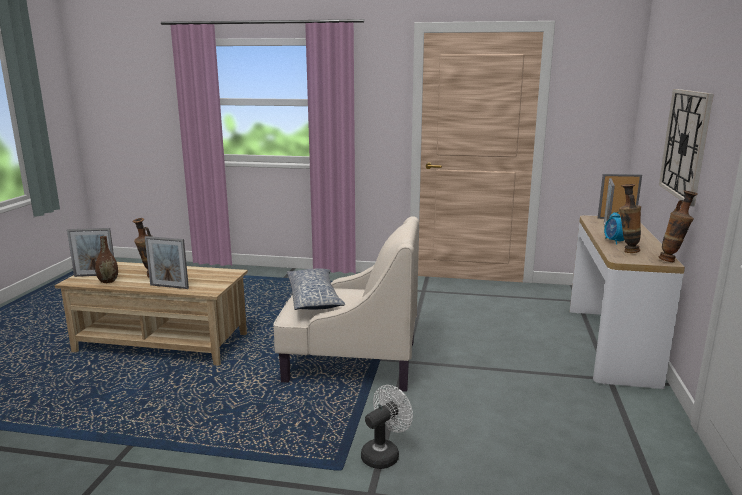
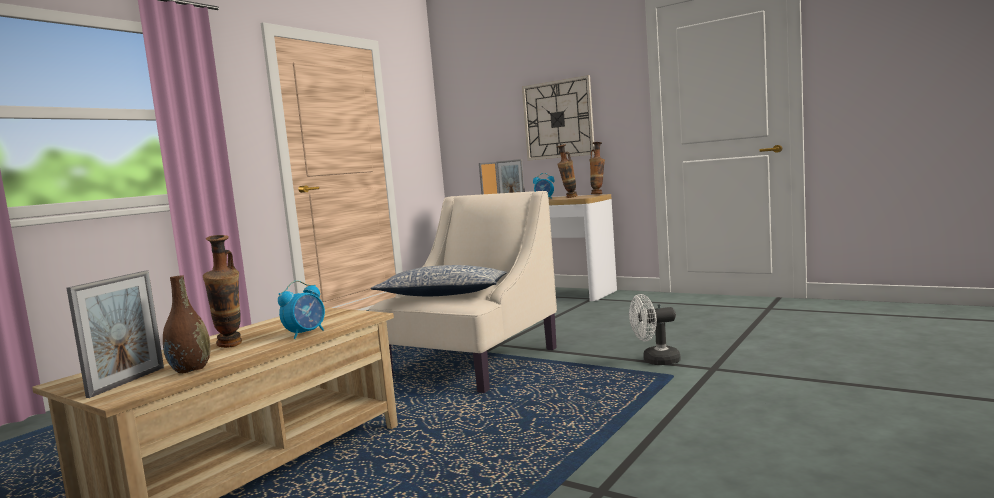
camera: 65 degrees left, 10 degrees down
(169, 286) = (306, 334): picture frame -> alarm clock
(384, 454) = (655, 361): white fan -> white fan turned 75 degrees counterclockwise

